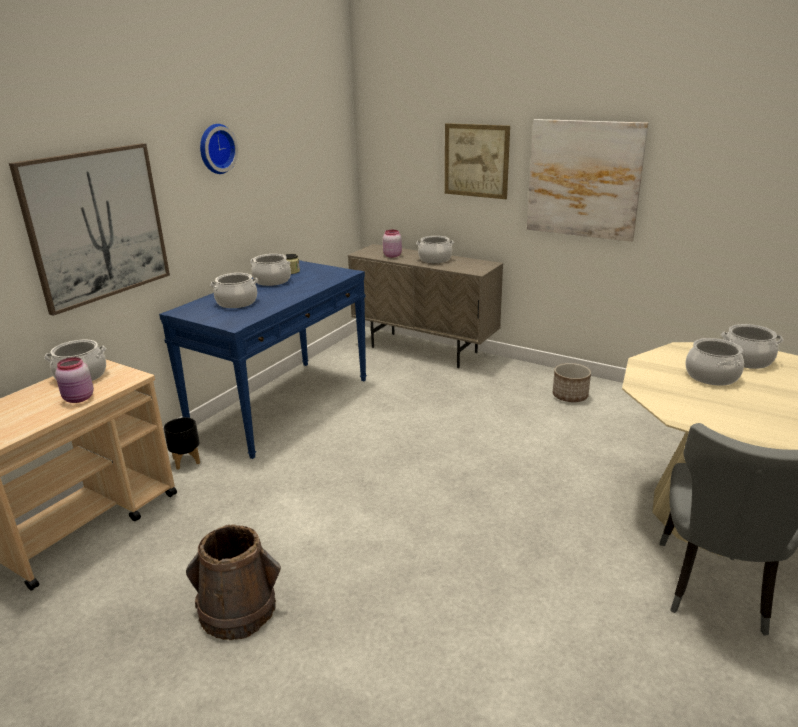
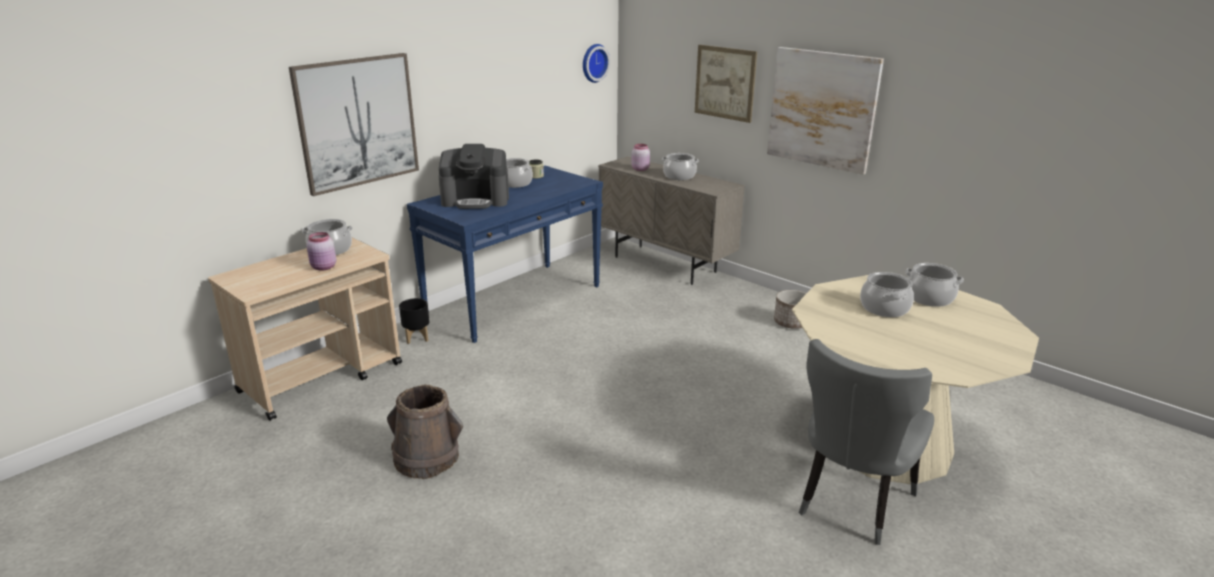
camera: 10 degrees right, 0 degrees up
(215, 149) = (472, 59): wall clock -> wall clock (593, 63)
(237, 302) = (476, 200): cooking pot -> coffee machine

